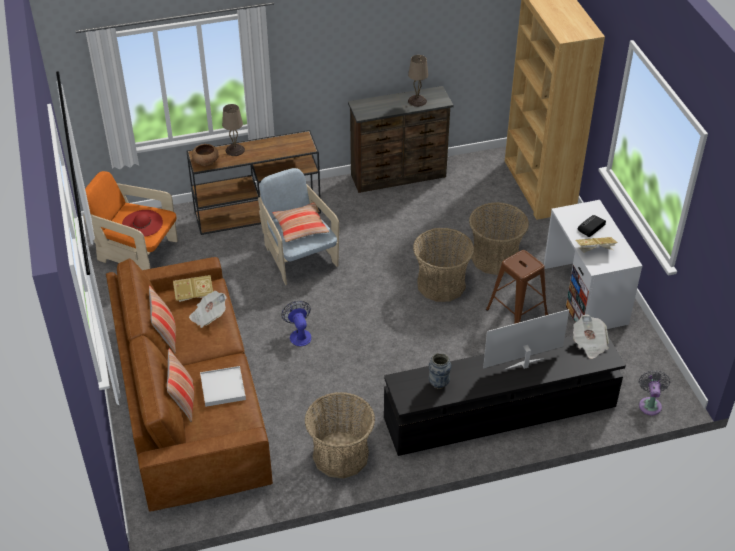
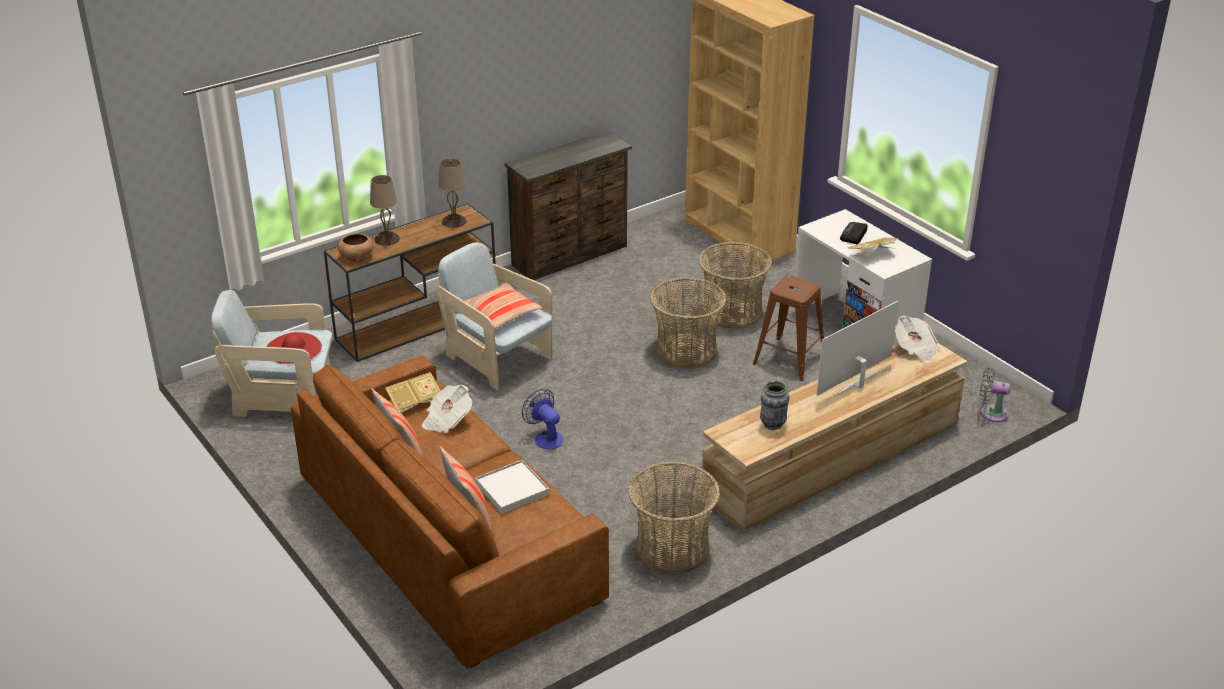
camera: 20 degrees left, 10 degrees down
(137, 253) = (283, 397): orange armchair -> beige armchair
(417, 101) = (588, 149): beige table lamp -> beige table lamp (454, 221)
(500, 413) = (832, 460): black tv stand -> beige tv stand
(650, 404) = (991, 413): grey fan -> grey fan turned 60 degrees counterclockwise

